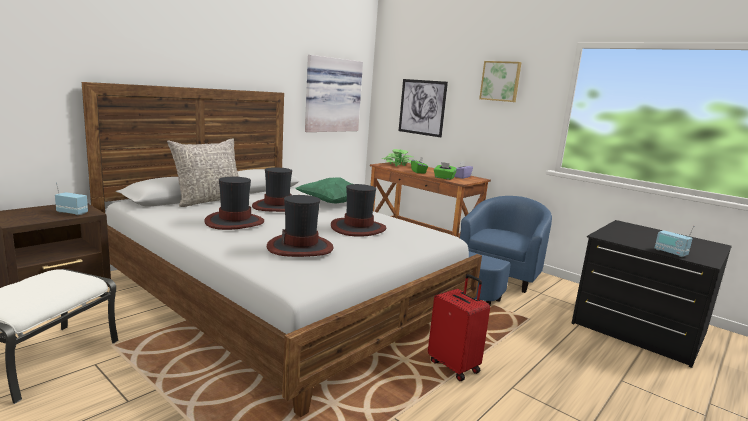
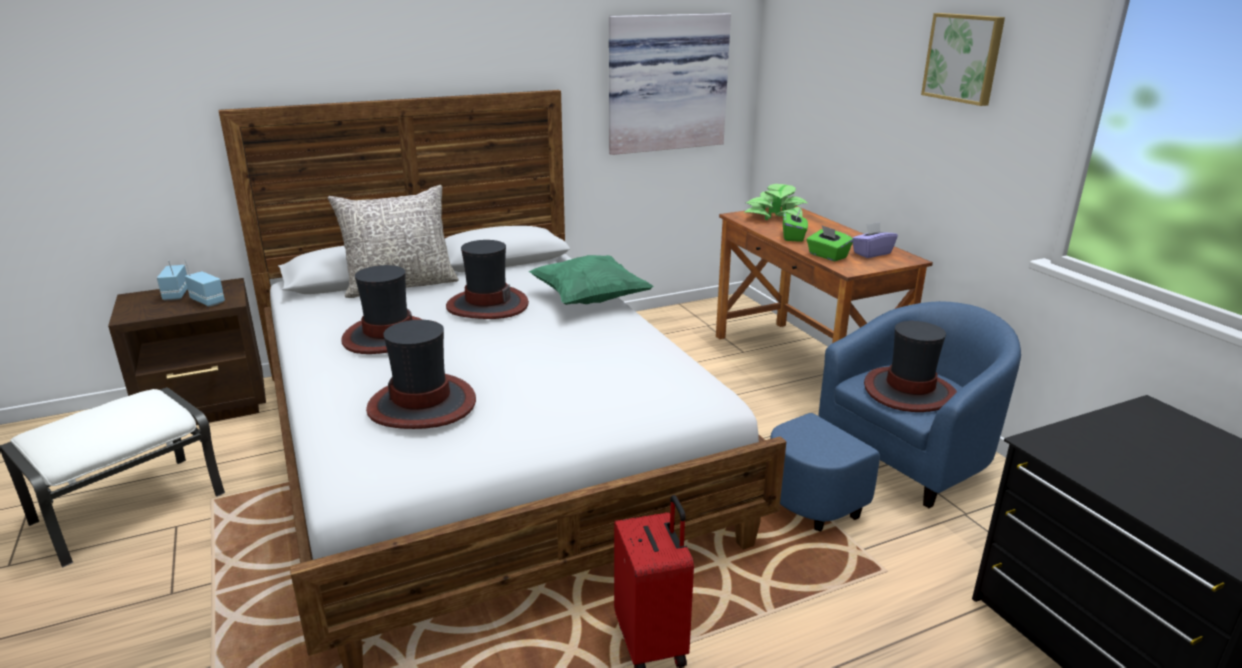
camera: 25 degrees right, 10 degrees up
(358, 228) = (568, 366): hat -> hat (909, 391)
(422, 107) = (831, 103): picture -> none
(670, 253) = (1169, 518): radio -> radio (176, 294)

